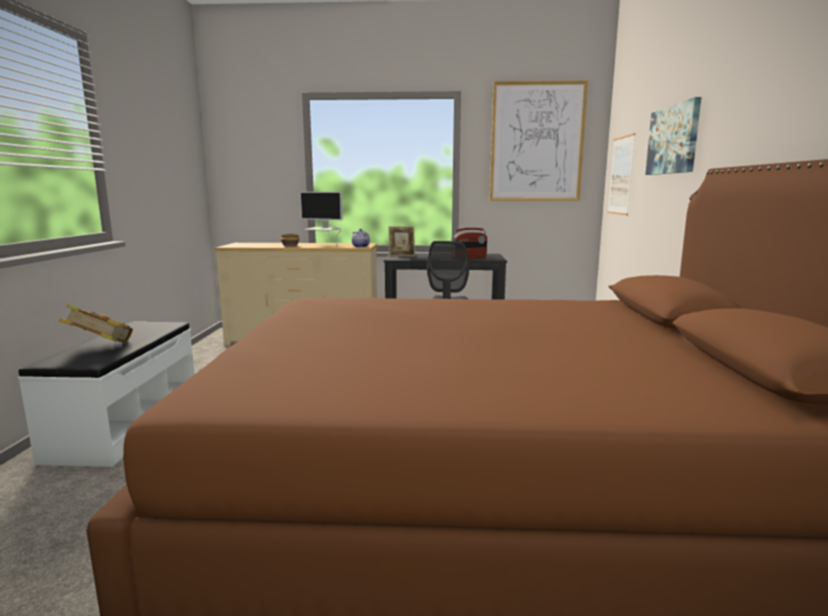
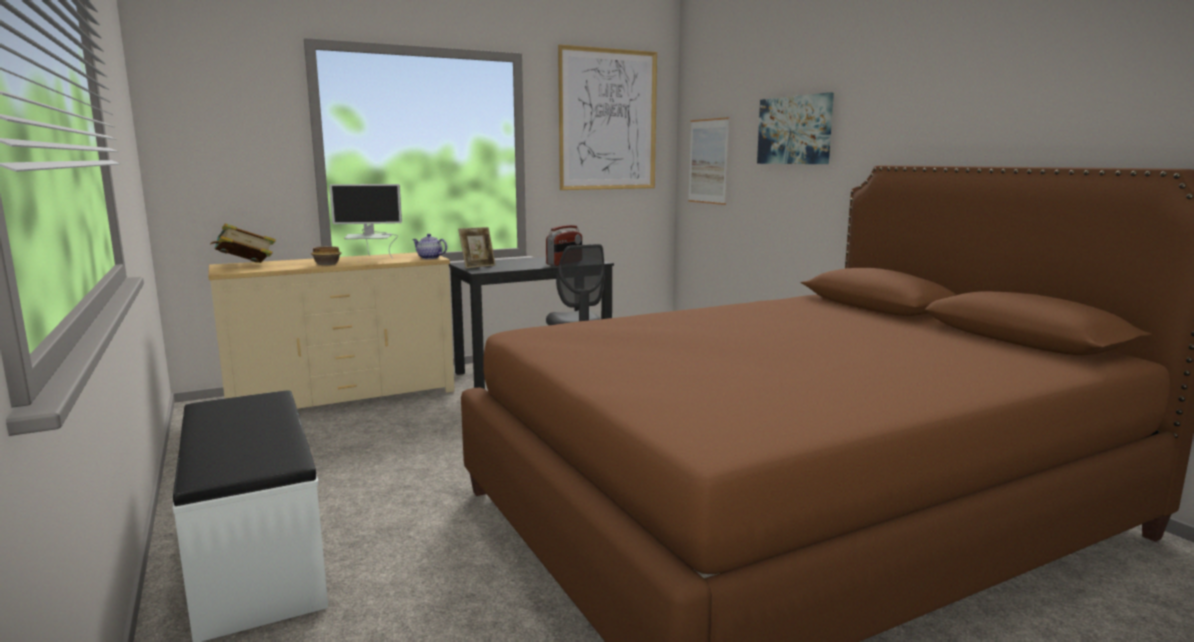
camera: 30 degrees left, 0 degrees up
(100, 347) = (238, 442): book -> book (245, 265)

